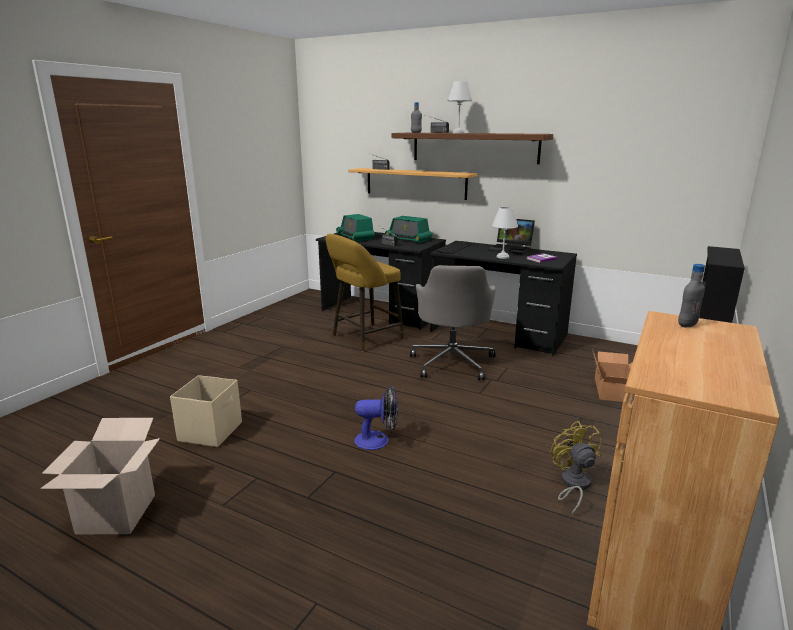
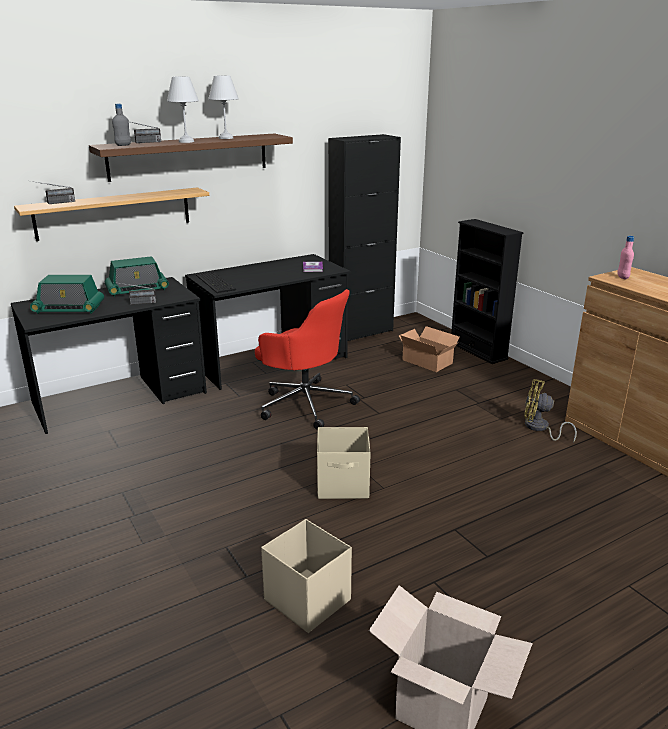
camera: 60 degrees left, 5 degrees up
(354, 408) = (343, 485): none -> beige storage box
(364, 338) = (182, 431): yellow stool -> none
(378, 440) = (418, 490): fan -> none
(452, 362) = (305, 403): grey office chair -> red office chair
(502, 257) = (282, 277): white table lamp -> white table lamp (225, 138)
(511, 249) = (263, 267): laptop -> none
(613, 348) = (361, 332): none -> black cabinet
(687, 325) = (622, 277): grey bottle -> pink bottle

